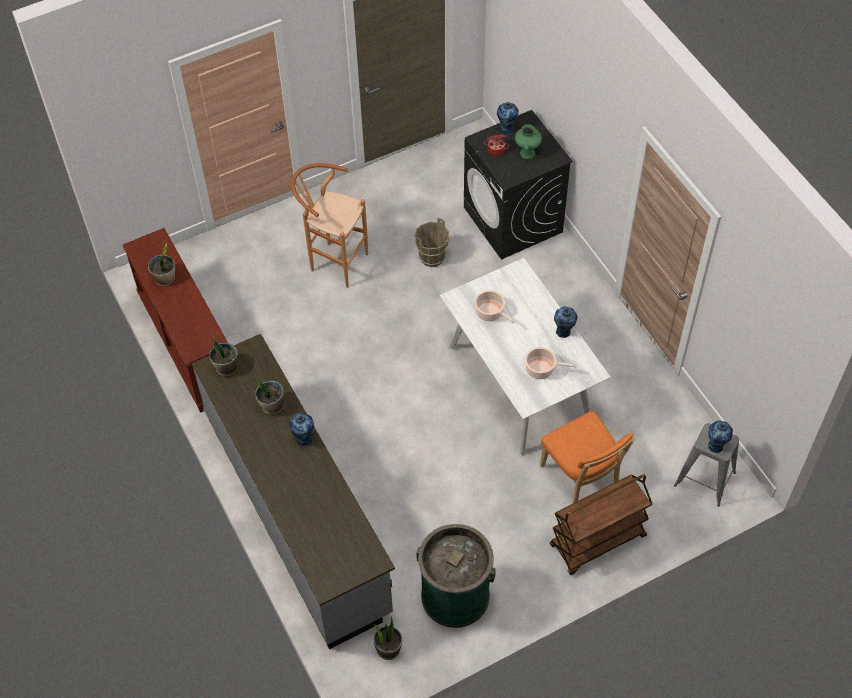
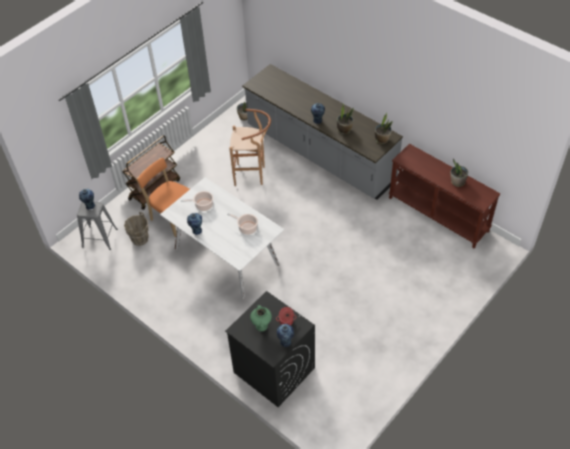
camera: 160 degrees right, 5 degrees down
(333, 261) = (383, 295): brown stool -> brown stool (253, 175)
(432, 258) = (318, 320): brown bucket -> brown bucket (140, 239)
(455, 595) = (221, 145): green trash can -> none

